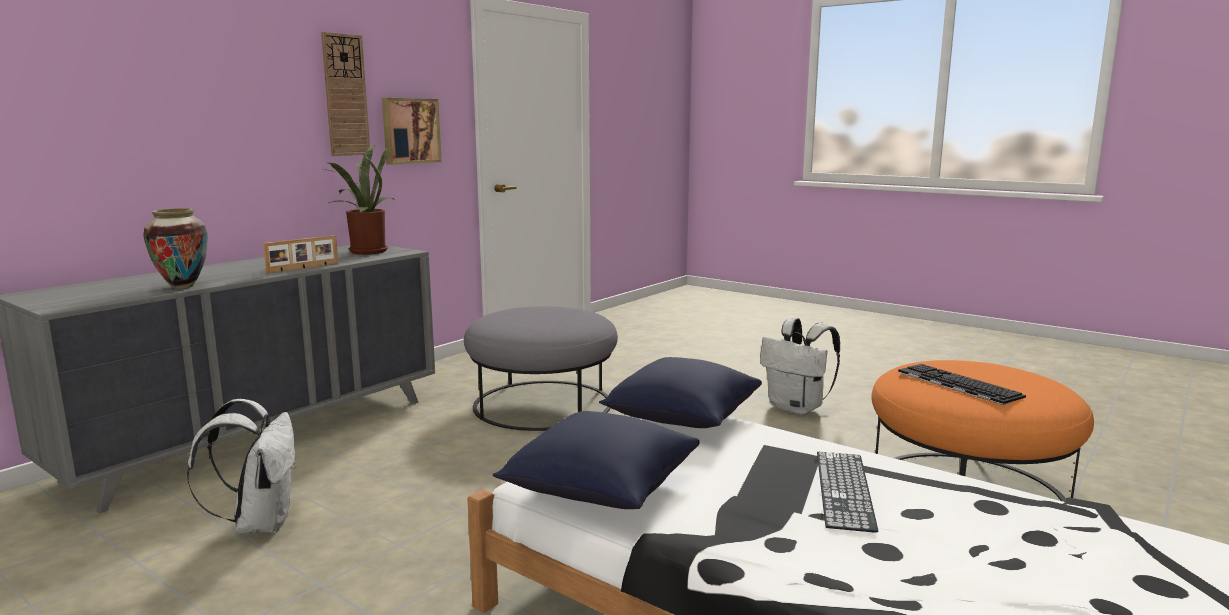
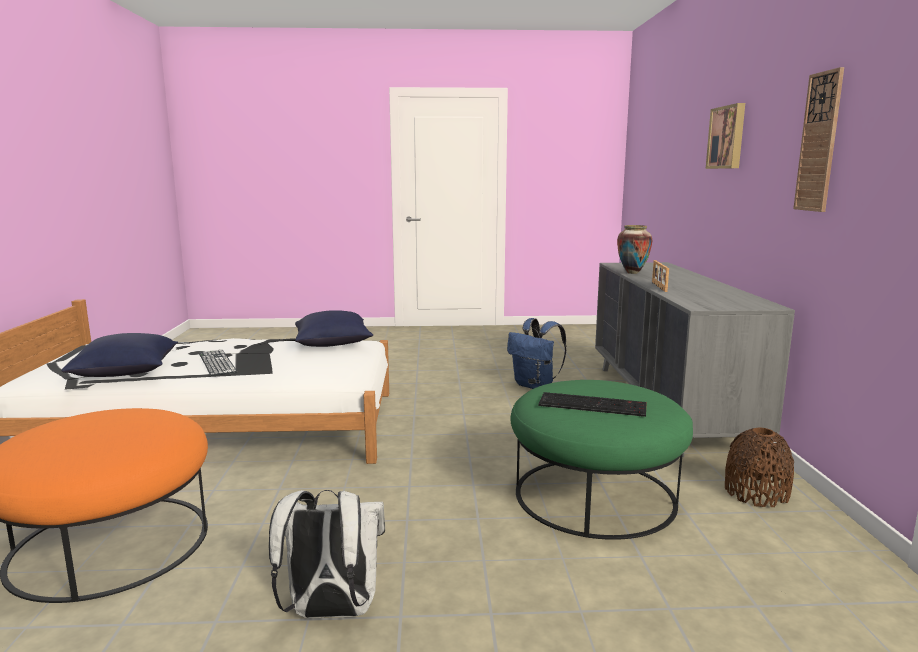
camera: 140 degrees right, 0 degrees up
(260, 523) = (535, 385): white backpack -> blue backpack
(365, 251) = (720, 301): potted plant -> none
(410, 131) = (872, 185): picture -> picture (728, 137)
(448, 376) = (756, 493): none -> brown vase
(542, 404) = (595, 495): grey ottoman -> green ottoman
(681, 417) = (338, 375): blue pillow -> blue pillow (127, 373)
(956, 384) = (124, 421): keyboard -> keyboard (593, 405)

